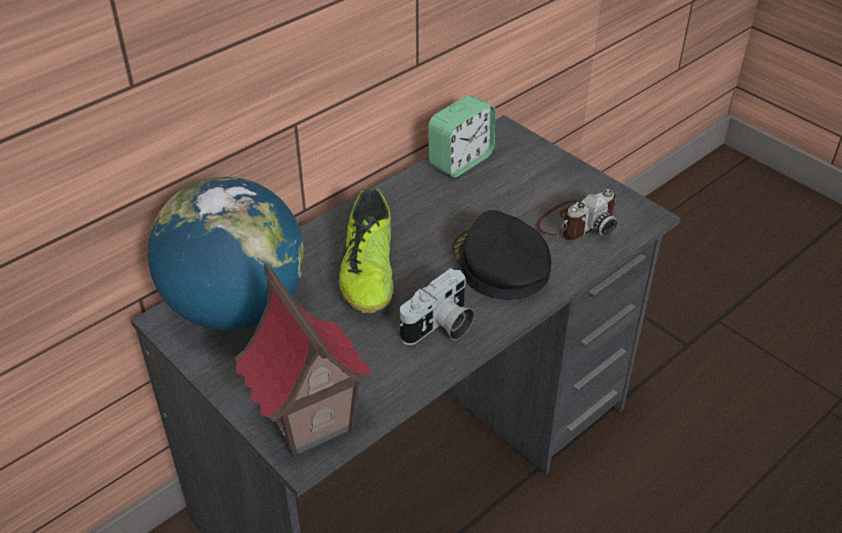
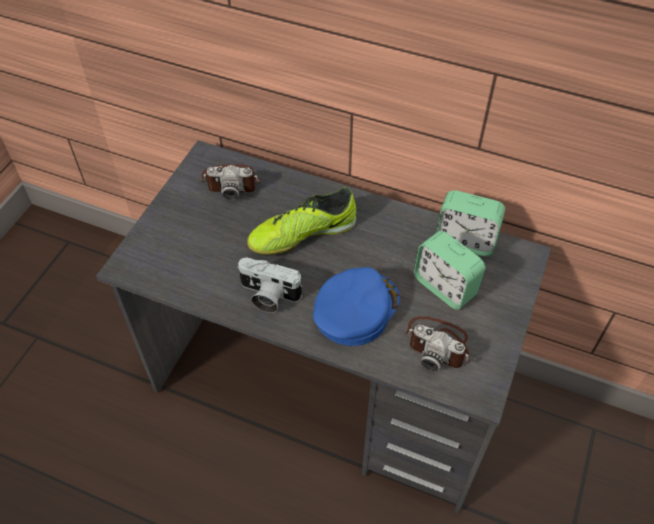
camera: 65 degrees right, 10 degrees up
(236, 307) = (231, 182): globe -> camera
(308, 422) = (151, 258): toy house -> none
(500, 264) = (355, 309): black cap -> blue cap
(509, 194) = (445, 286): none -> alarm clock

